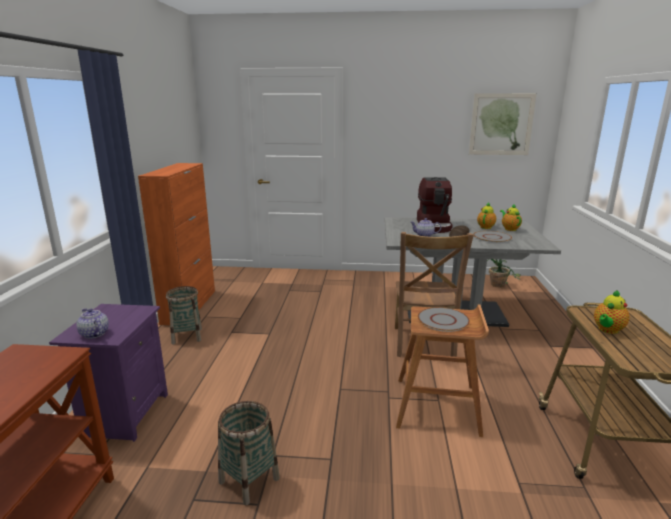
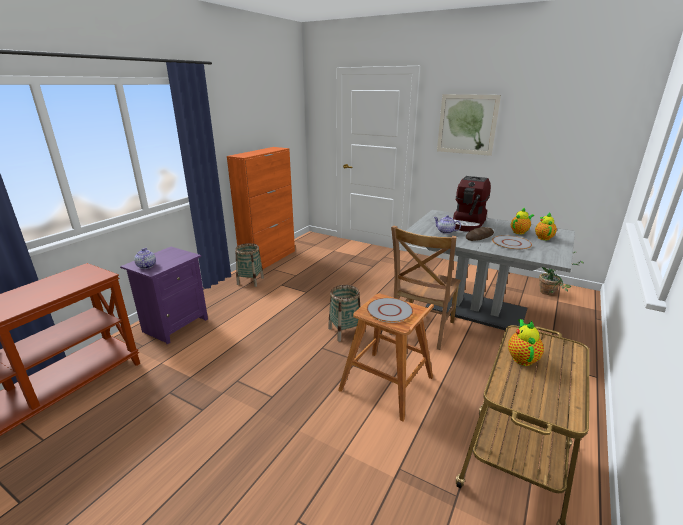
camera: 25 degrees right, 5 degrees up
(249, 480) = (210, 392): basket -> basket (345, 331)
(501, 124) = (578, 125): picture -> picture (467, 124)
(607, 330) = (522, 358): teapot -> teapot turned 120 degrees clockwise

